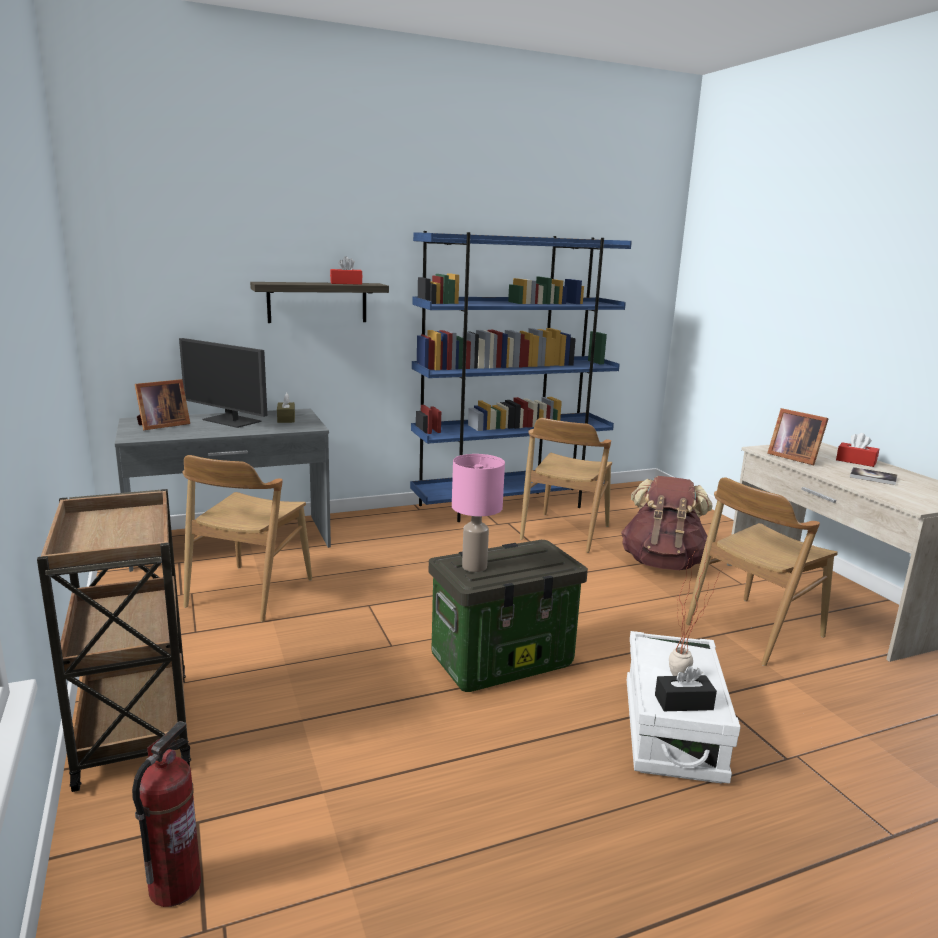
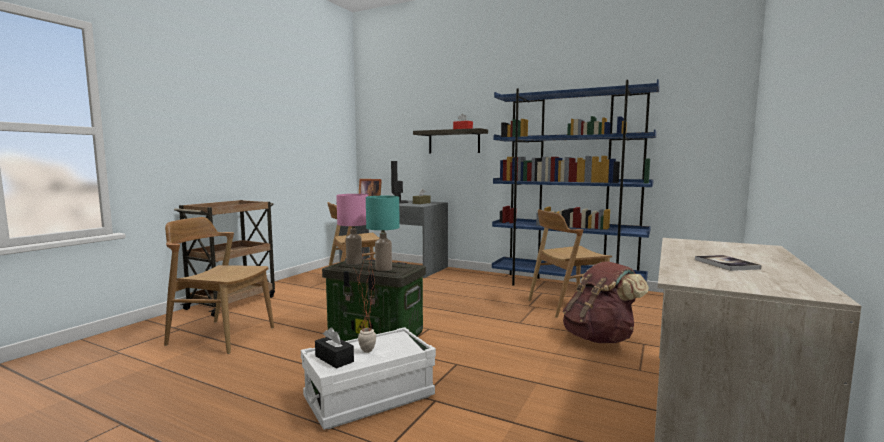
camera: 50 degrees right, 10 degrees down
(174, 886) = (139, 339): fire extinguisher -> none
(539, 563) = (383, 269): none -> turquoise table lamp
(753, 630) = (568, 392): brown chair -> brown chair (221, 336)
(793, 457) = (687, 246): picture frame -> none
(856, 461) = (760, 257): red tissue box -> none

